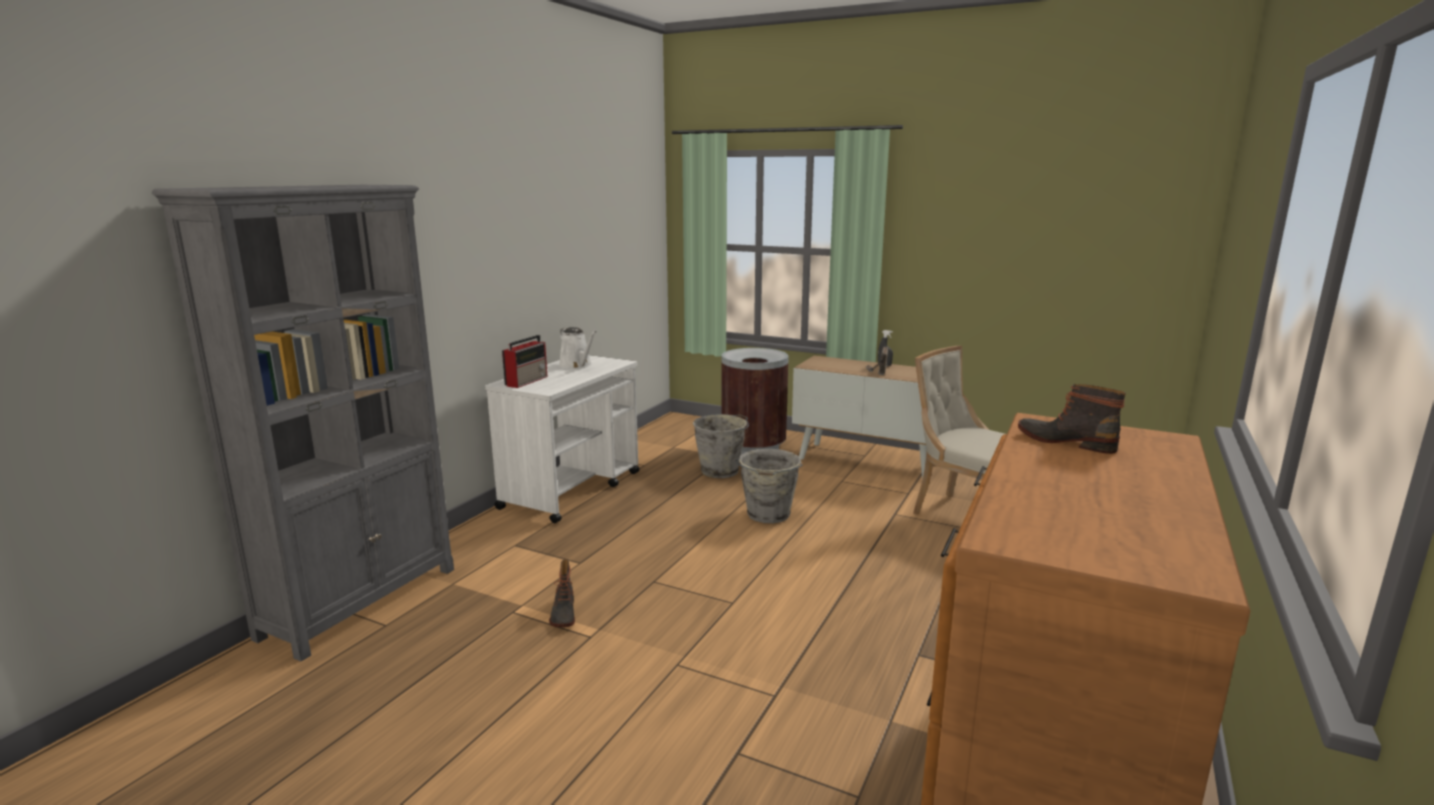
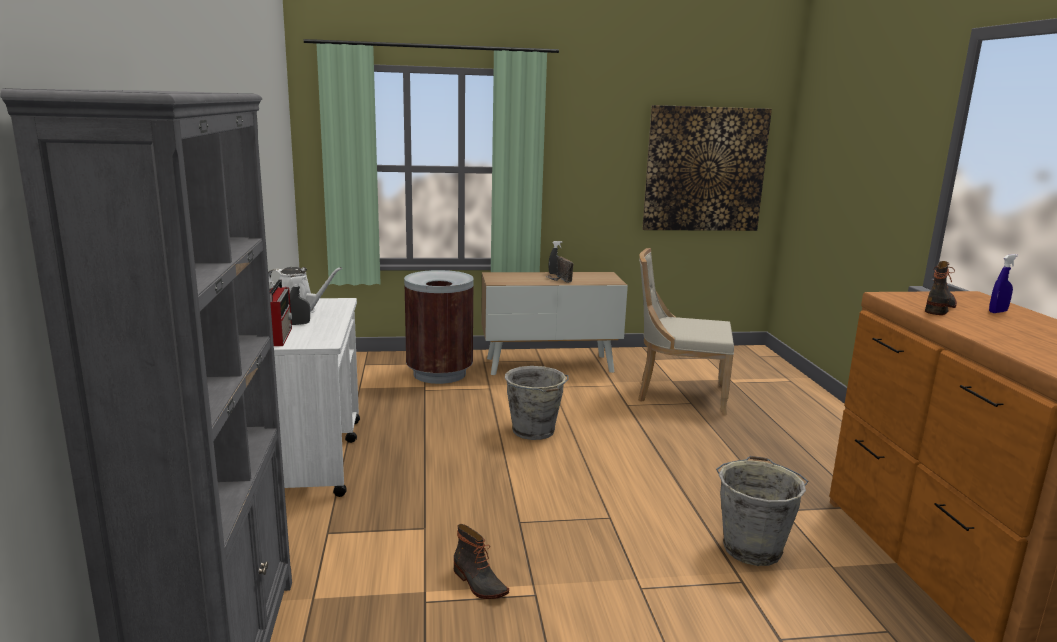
camera: 35 degrees left, 0 degrees up
(558, 374) = (300, 324): none -> grey spray bottle
(721, 471) = (438, 401): grey bucket -> grey bucket (752, 547)
(1066, 441) = (939, 307): boot -> boot turned 120 degrees clockwise
(1087, 259) = (705, 169): none -> picture
(1138, 459) = (997, 312): none -> blue spray bottle

